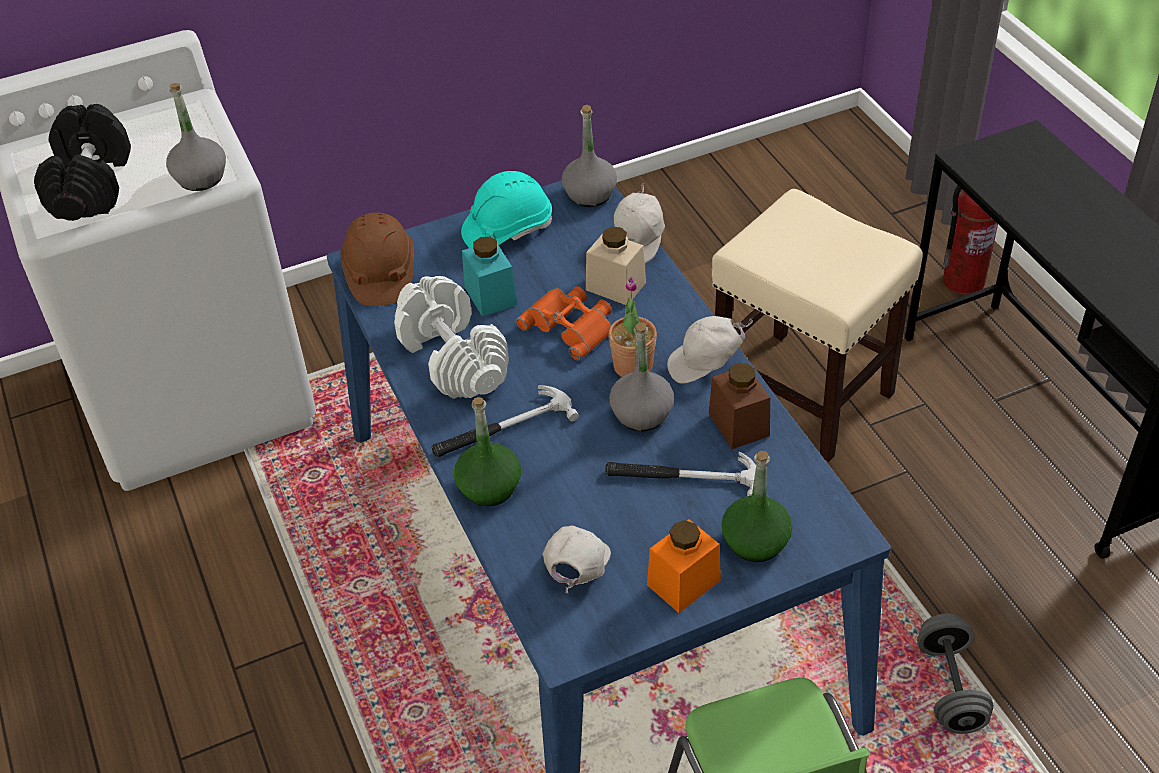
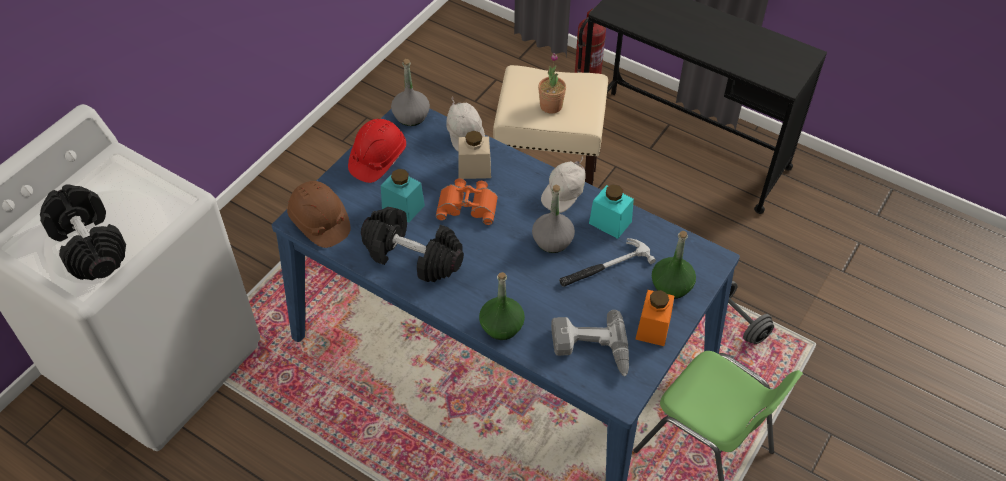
camera: 35 degrees left, 5 degrees up
(200, 177) = (169, 207): grey bottle -> none
(452, 358) = (412, 257): white dumbbell -> black dumbbell
(502, 428) = (479, 287): hammer -> none
(507, 229) = (377, 159): turquoise hard hat -> red hard hat
(575, 571) = (590, 351): white cap -> power drill
(633, 366) = (524, 214): potted plant -> potted plant (551, 106)
(738, 424) = (610, 222): brown jar -> turquoise jar

